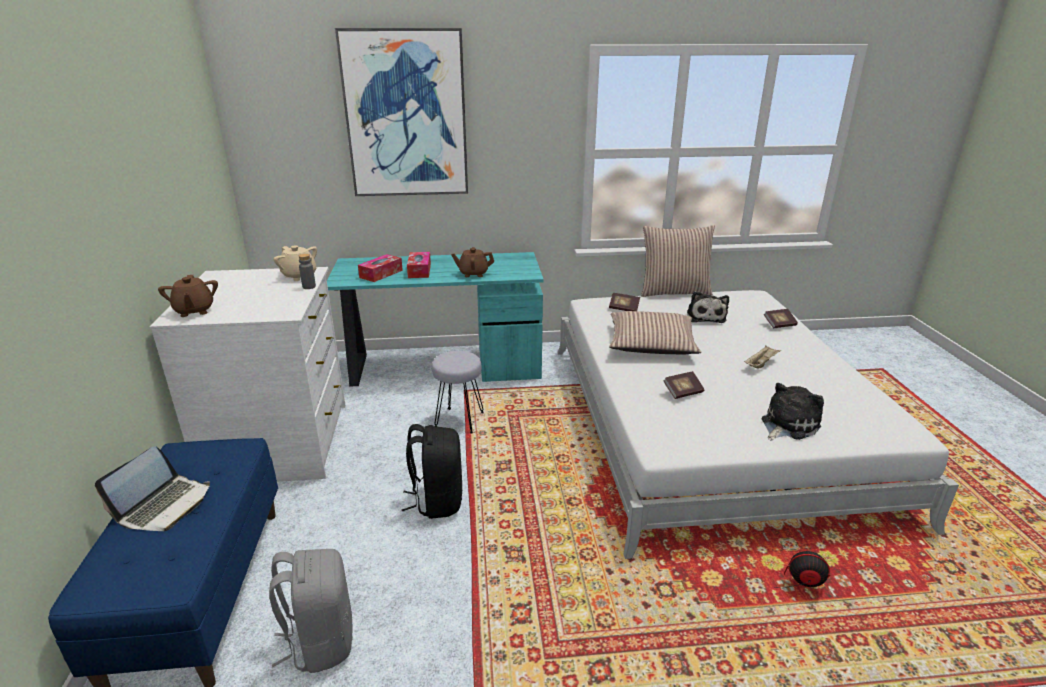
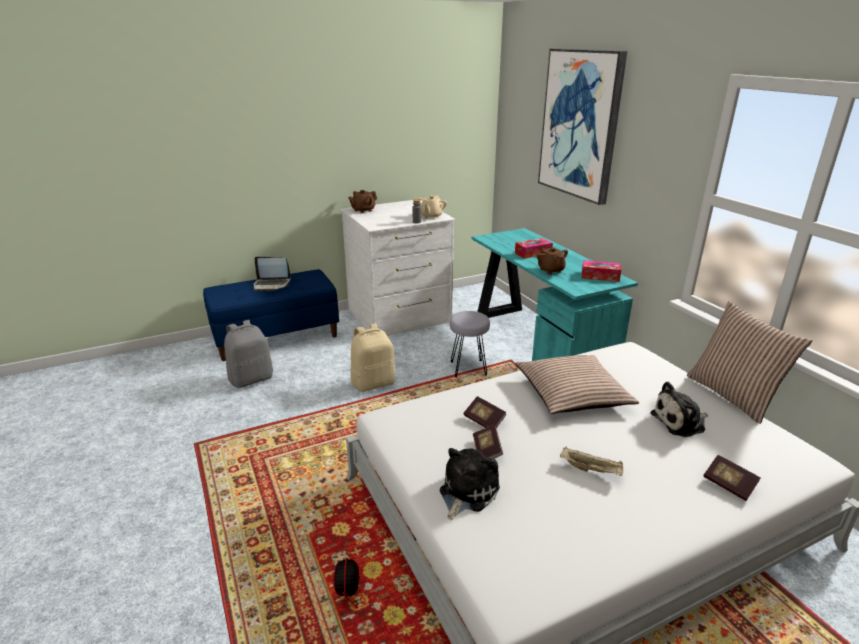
camera: 70 degrees right, 0 degrees up
(381, 274) = (512, 244): tissue box -> tissue box (600, 276)
(437, 500) = (373, 383): black backpack -> beige backpack
(623, 308) = (640, 369): book -> book (487, 451)
(787, 425) = (466, 492): plush toy -> plush toy turned 90 degrees counterclockwise

